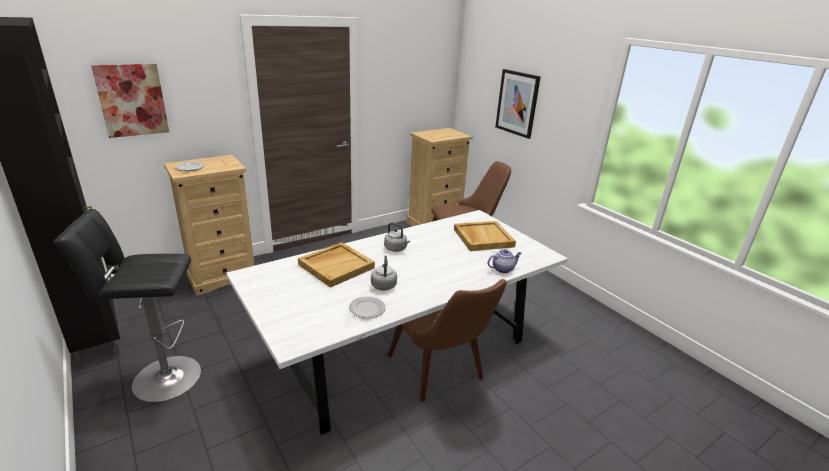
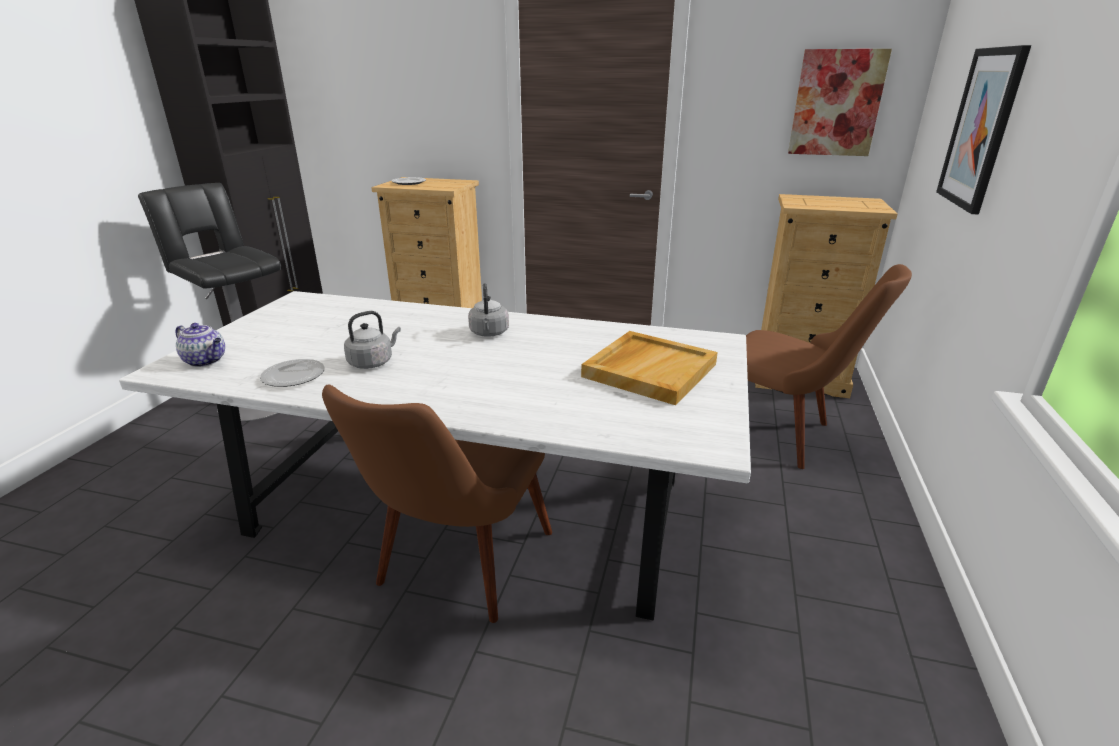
camera: 50 degrees right, 0 degrees up
(132, 100) = (379, 93): picture -> picture (836, 103)
(336, 266) = (383, 323): beige tray -> none
(503, 269) = (570, 423): teapot -> teapot (206, 361)

